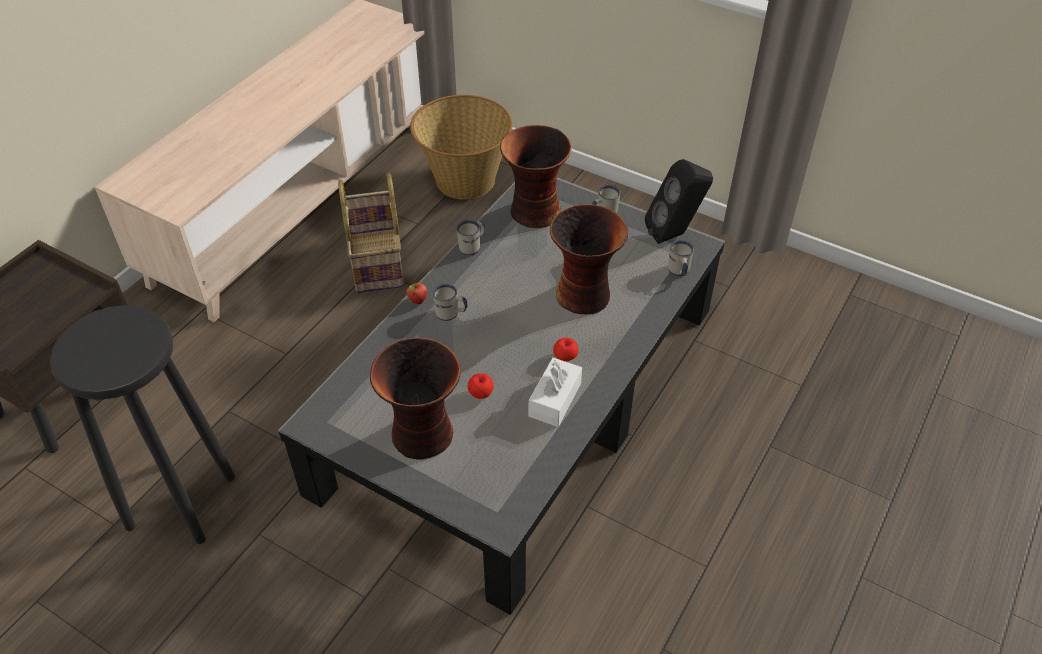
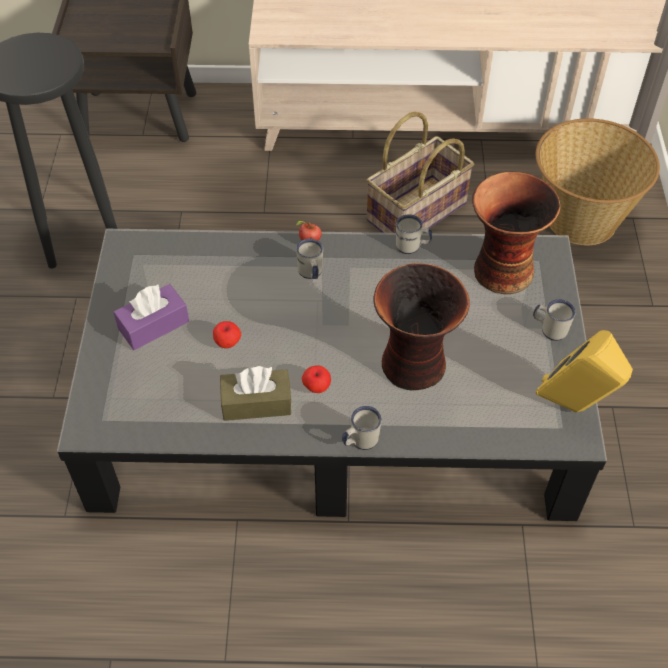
camera: 60 degrees right, 5 degrees up
(423, 436) = (153, 325): vase -> purple tissue box
(555, 400) = (256, 403): white tissue box -> brown tissue box
(675, 234) = (574, 406): black speaker -> yellow speaker
(678, 272) = (515, 435): white mug -> white mug (359, 441)

